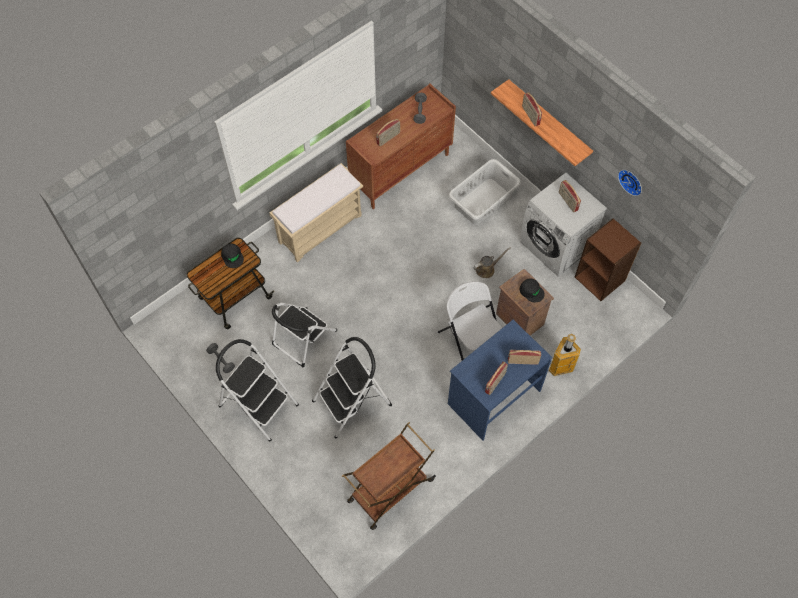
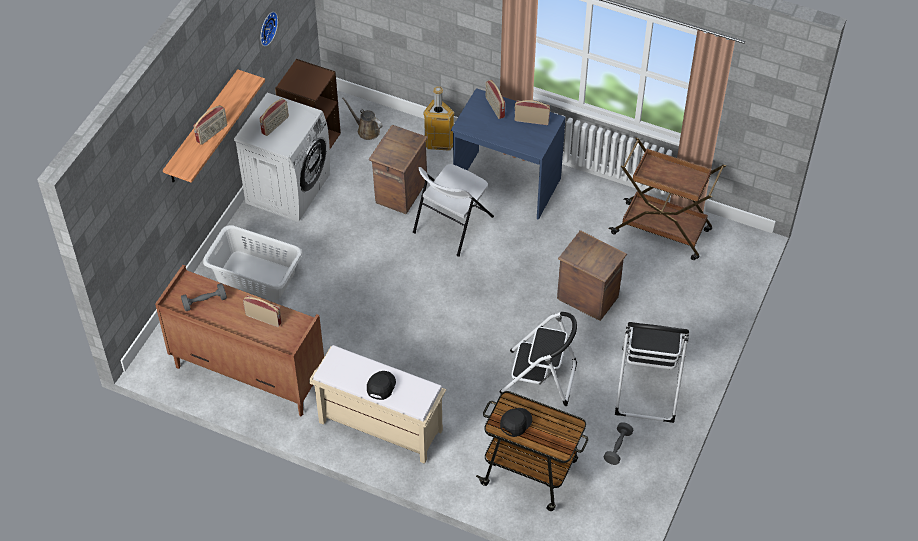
camera: 115 degrees left, 10 degrees down
(354, 402) = (588, 298): step ladder -> crate
(487, 269) = (351, 241): brown watering can -> brown watering can (366, 130)
(531, 291) = (395, 143): black cap -> black cap (381, 386)

